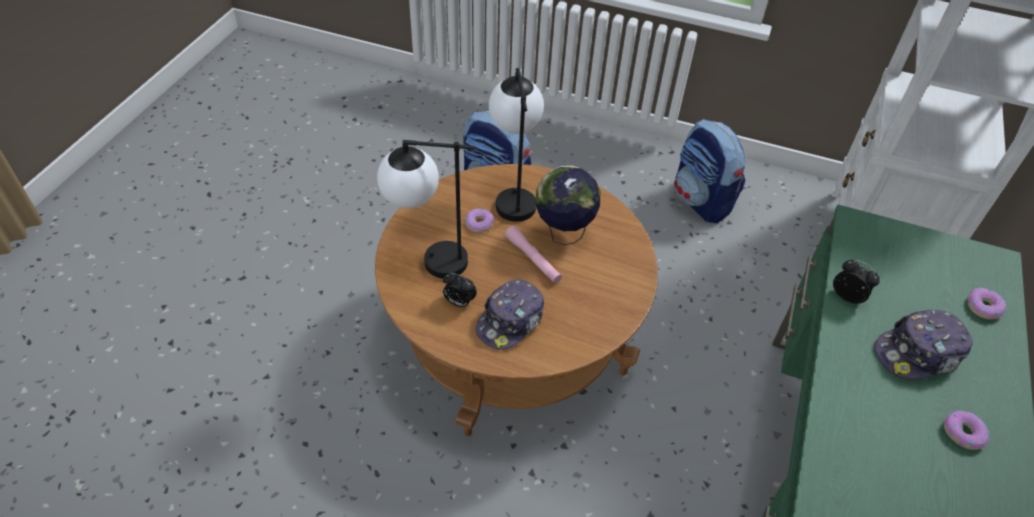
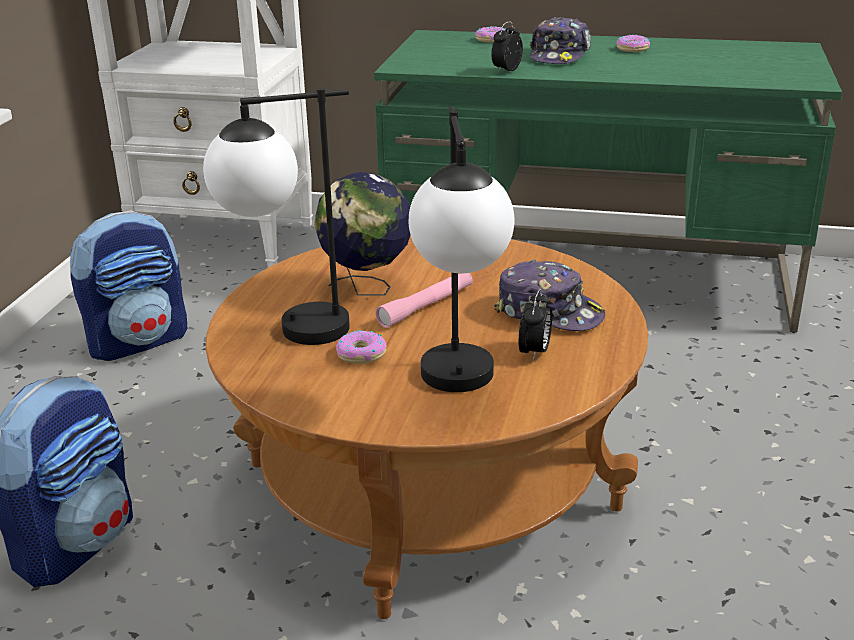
camera: 95 degrees left, 20 degrees down
(918, 353) = (559, 56): cap -> cap turned 45 degrees clockwise

